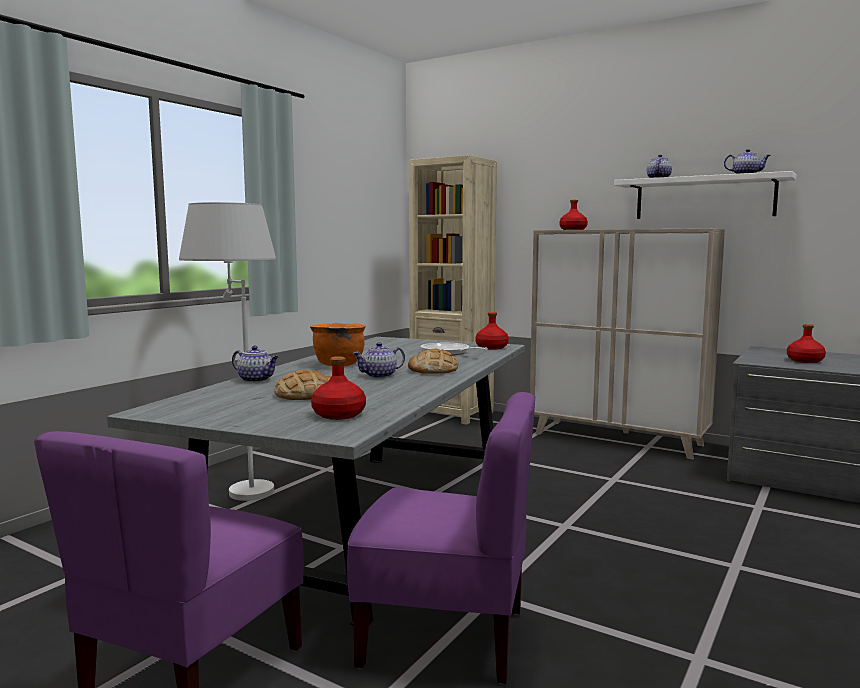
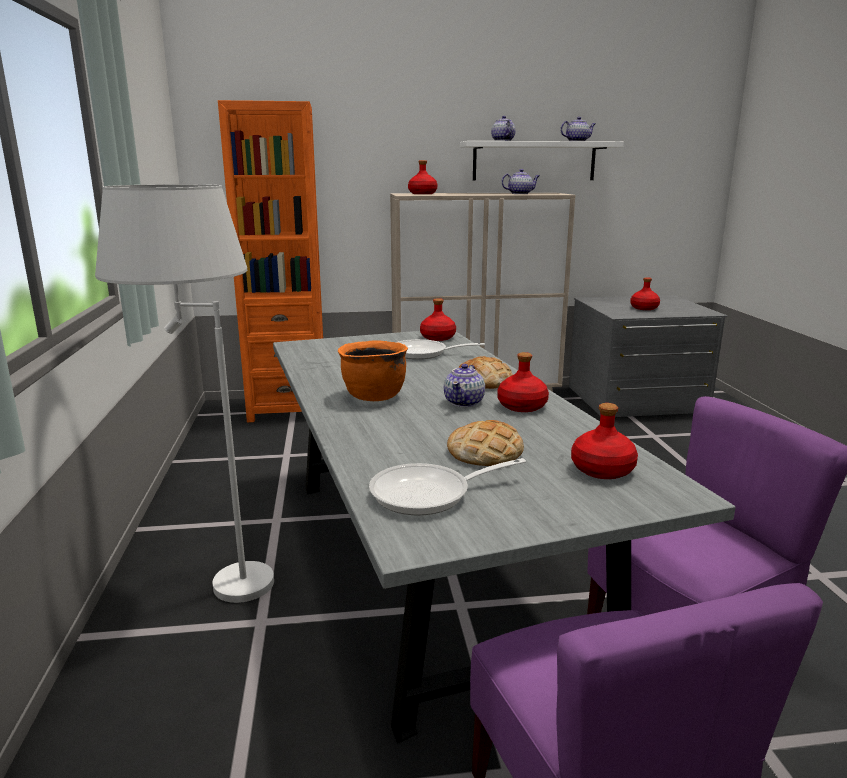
camera: 40 degrees left, 10 degrees up
(216, 400) = (429, 494): none -> frying pan
(256, 380) = (363, 446): teapot -> teapot (520, 194)
(409, 383) = (522, 406): none -> red bottle
(452, 413) = (288, 409): beige bookcase -> orange bookcase

